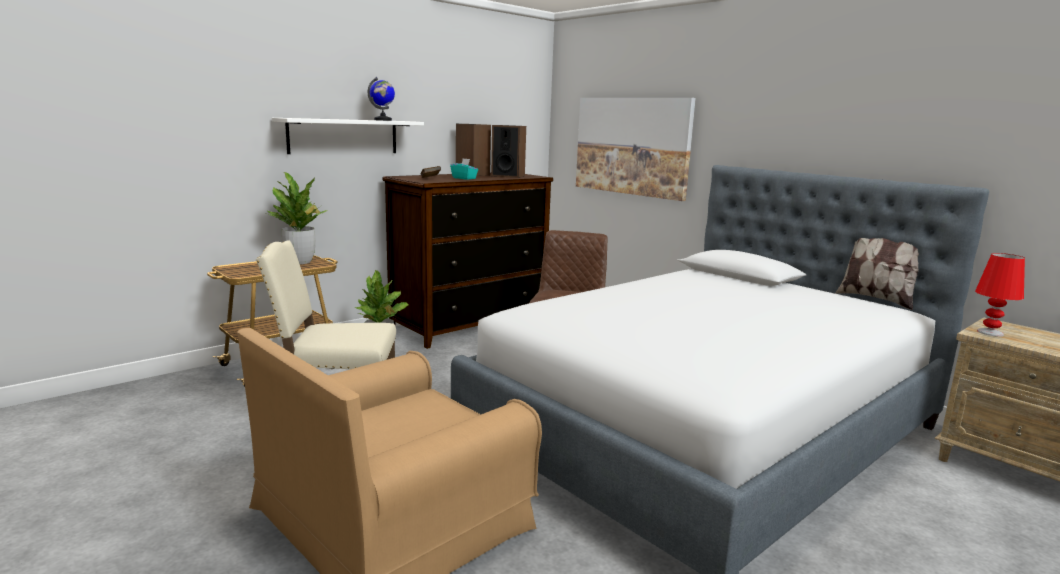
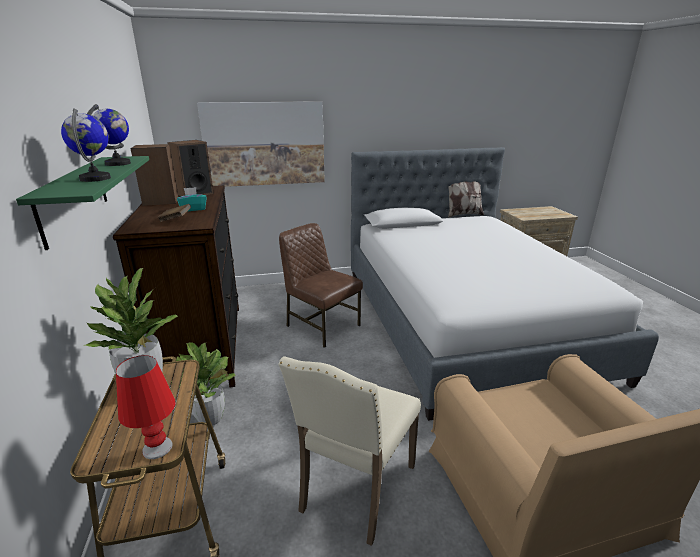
camera: 60 degrees left, 10 degrees up
(330, 119) = (96, 178): none -> globe
(343, 136) = (74, 198): white shelf -> green shelf
(990, 332) = (524, 216): red table lamp -> red table lamp (157, 447)

